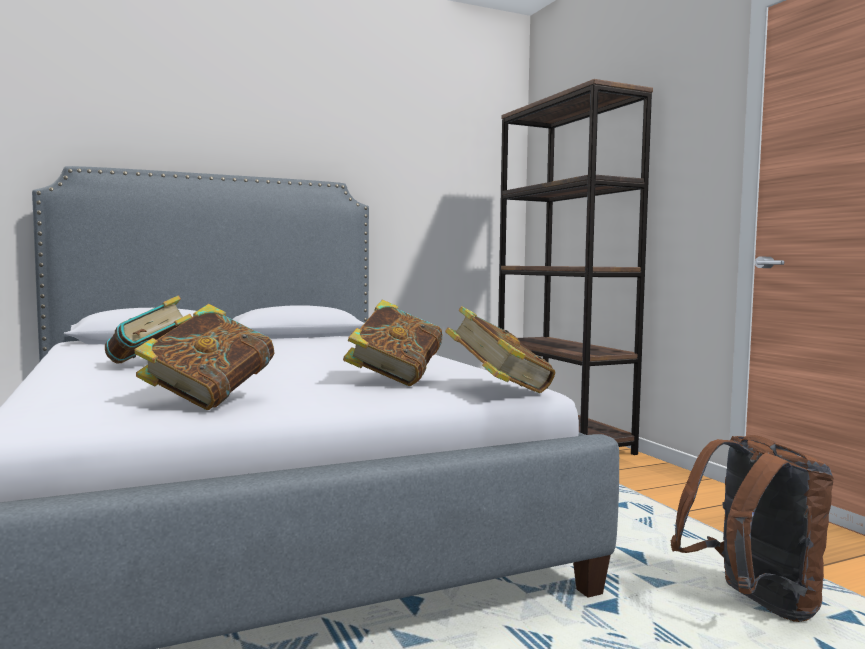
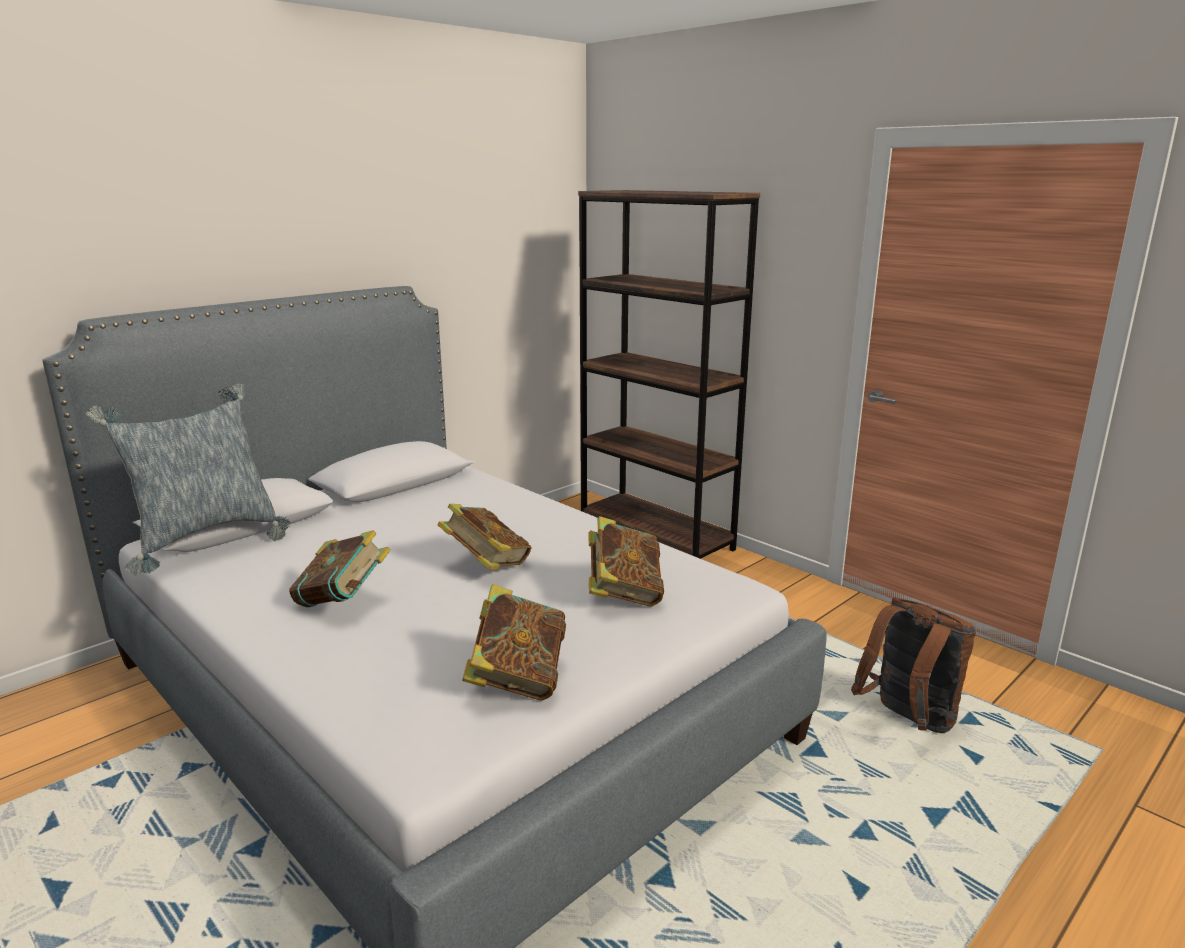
camera: 20 degrees left, 15 degrees up
(103, 344) = (205, 550): none -> pillow
(499, 390) = (727, 598): book -> book (486, 566)

